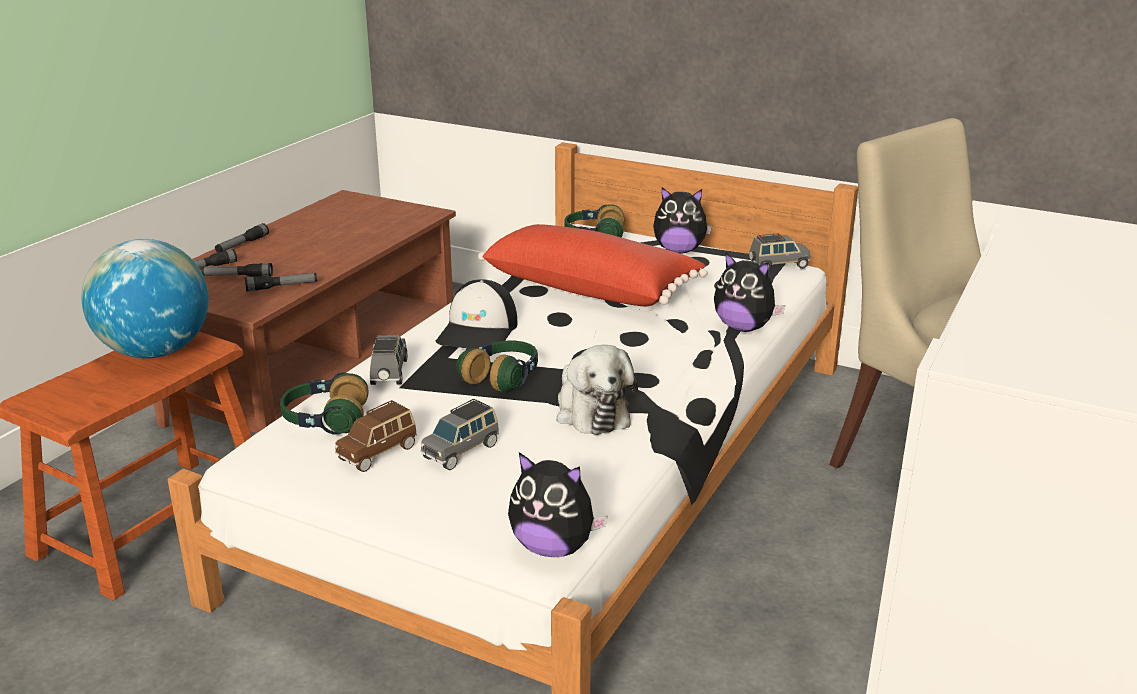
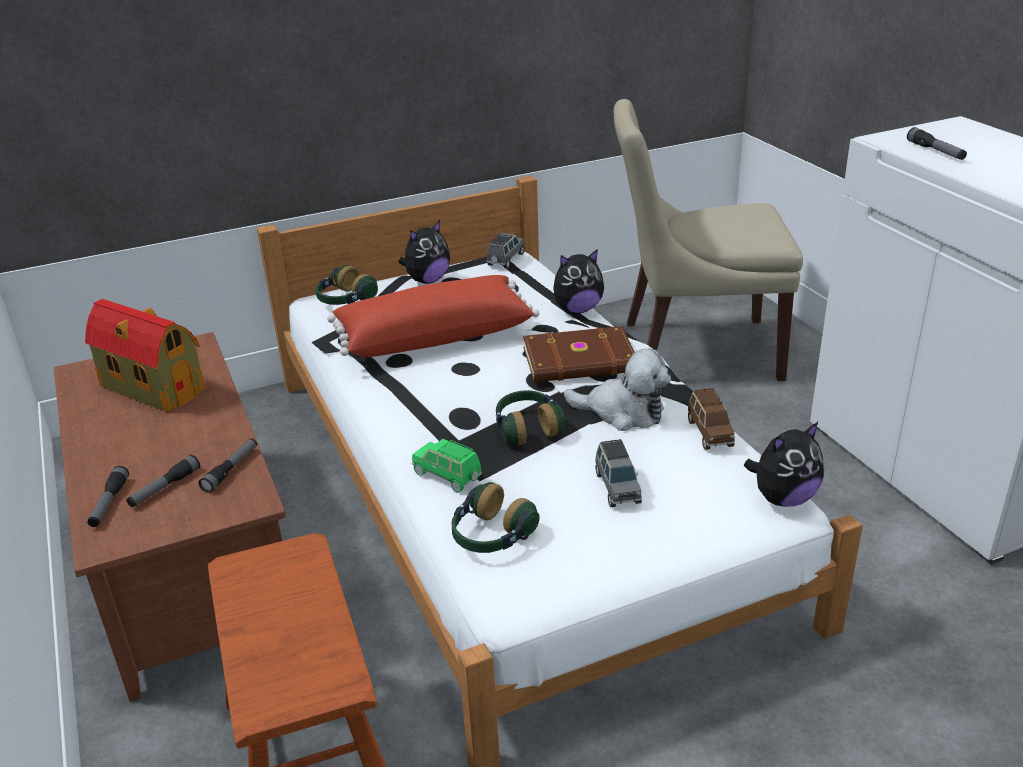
camera: 50 degrees left, 5 degrees up
(155, 352) = (265, 587): globe -> none
(242, 245) = (88, 462): flashlight -> flashlight (935, 151)
(354, 224) = (151, 387): none -> toy house
(378, 453) = (576, 527): brown toy car -> brown toy car (709, 433)
(389, 372) = (448, 476): grey toy car -> green toy car
(478, 331) = (435, 410): cap -> none
(645, 359) = (580, 361): none -> brown book

